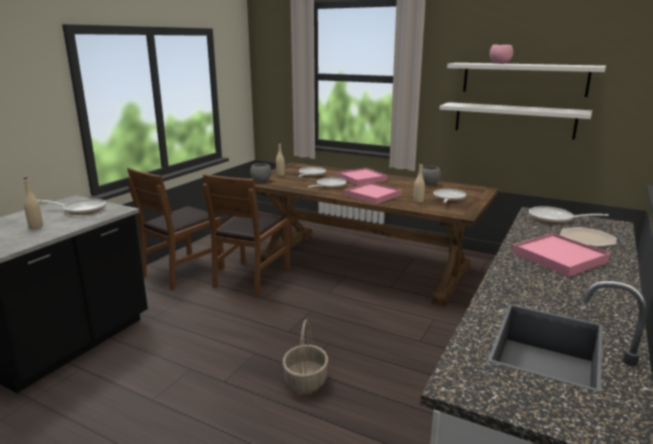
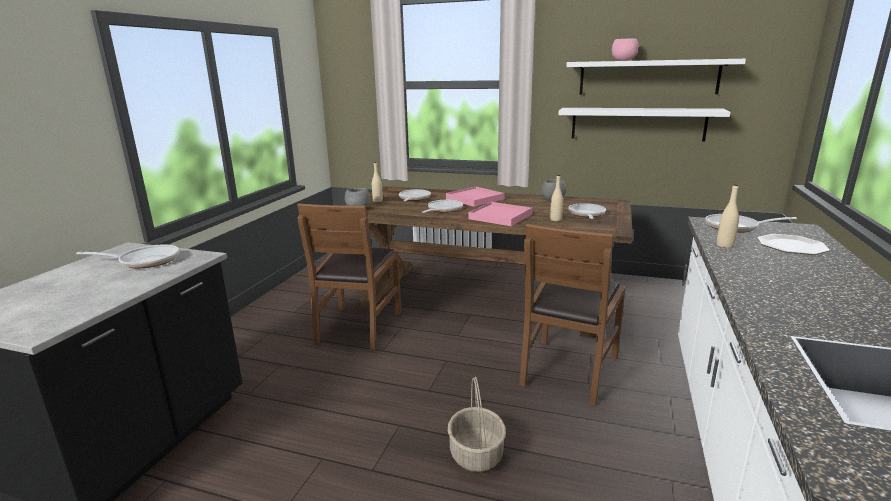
camera: 10 degrees left, 0 degrees up
(36, 227) = (84, 291): beige bottle -> beige bottle (724, 245)
(183, 271) = (269, 328): brown chair -> brown chair (568, 369)
(559, 257) = (785, 270): pink tray -> none

